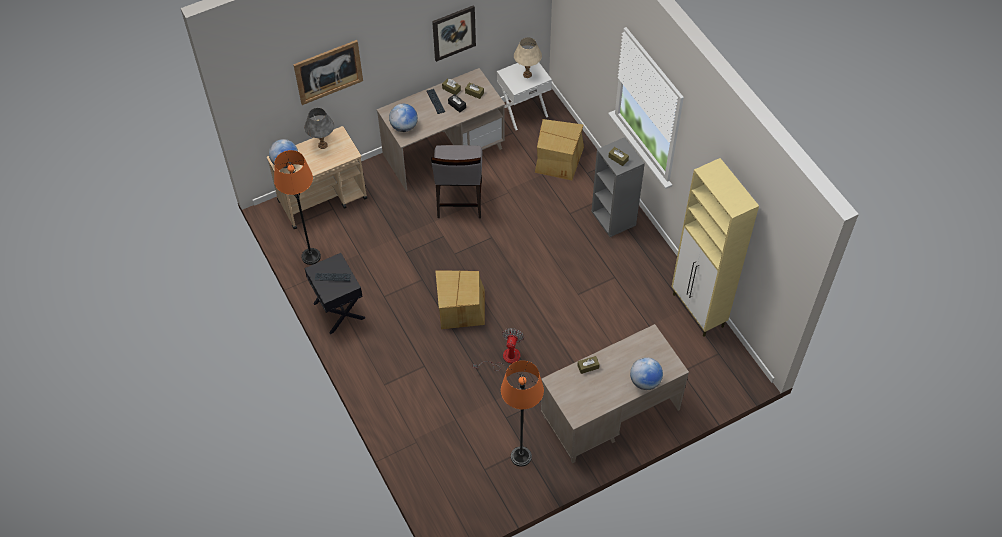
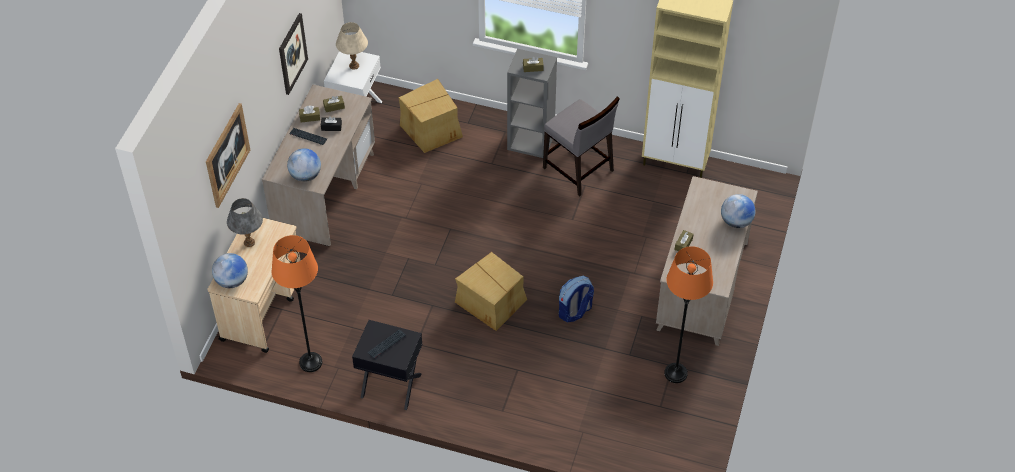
camera: 45 degrees left, 5 degrees down
(459, 200) = (386, 220): grey chair -> grey chair (578, 170)
(505, 358) = (575, 311): fan -> backpack

